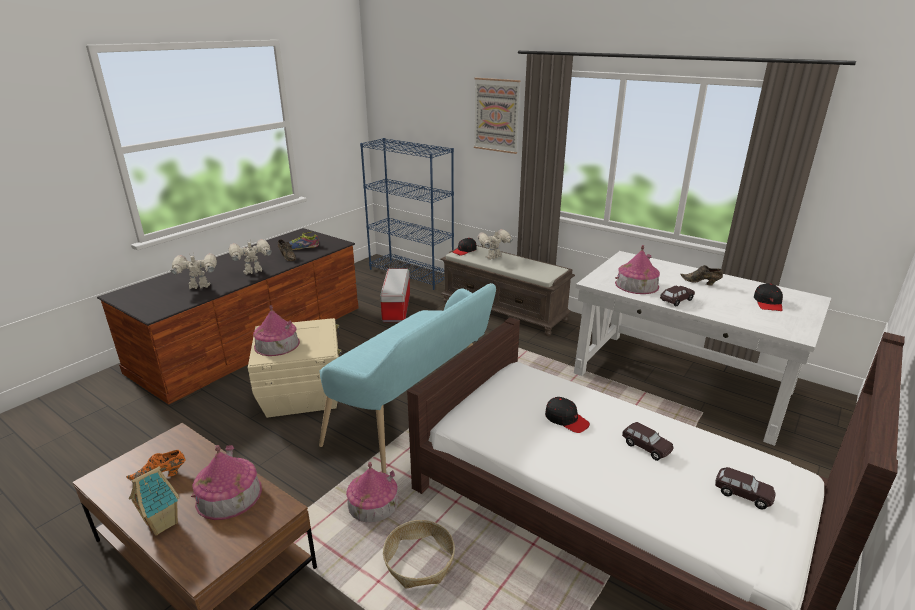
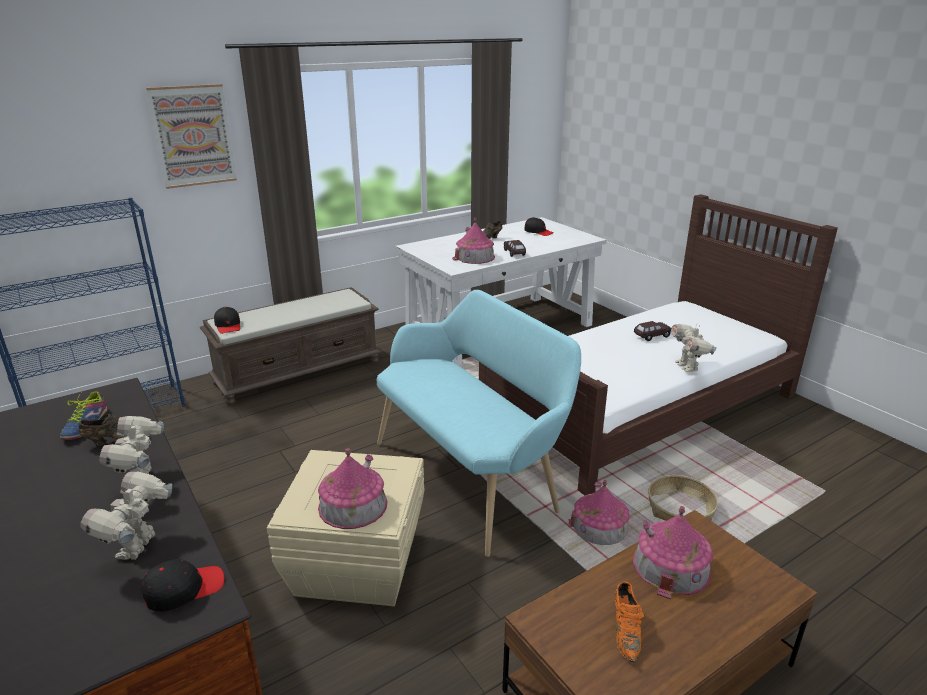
camera: 70 degrees left, 0 degrees up
(163, 523) = (715, 622): toy house -> none
(397, 308) = (203, 444): storage box -> none
(494, 258) = (274, 314): toy robot -> toy robot (688, 367)
(566, 419) = (608, 354): black cap -> black cap (184, 589)
(742, 494) = (705, 322): brown toy car -> none

